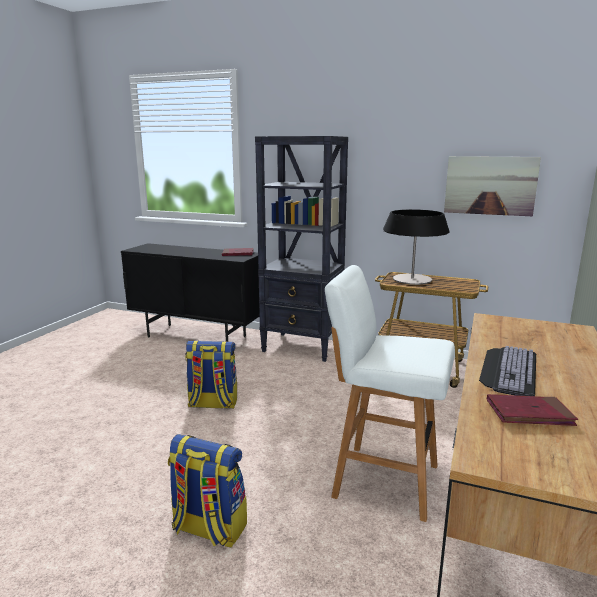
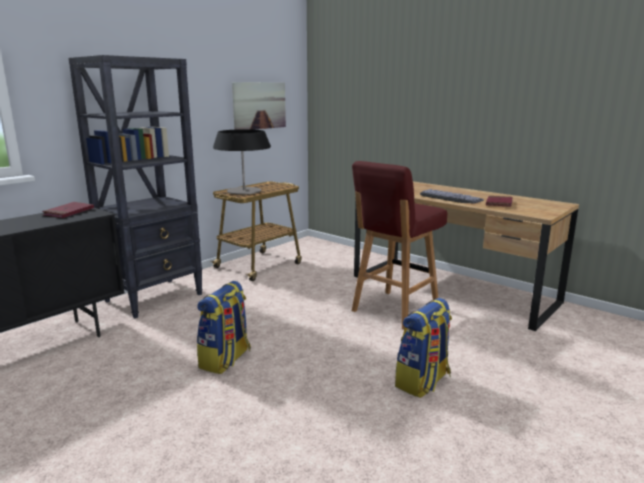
camera: 70 degrees left, 0 degrees up
(383, 479) = (394, 310): white stool -> red stool

